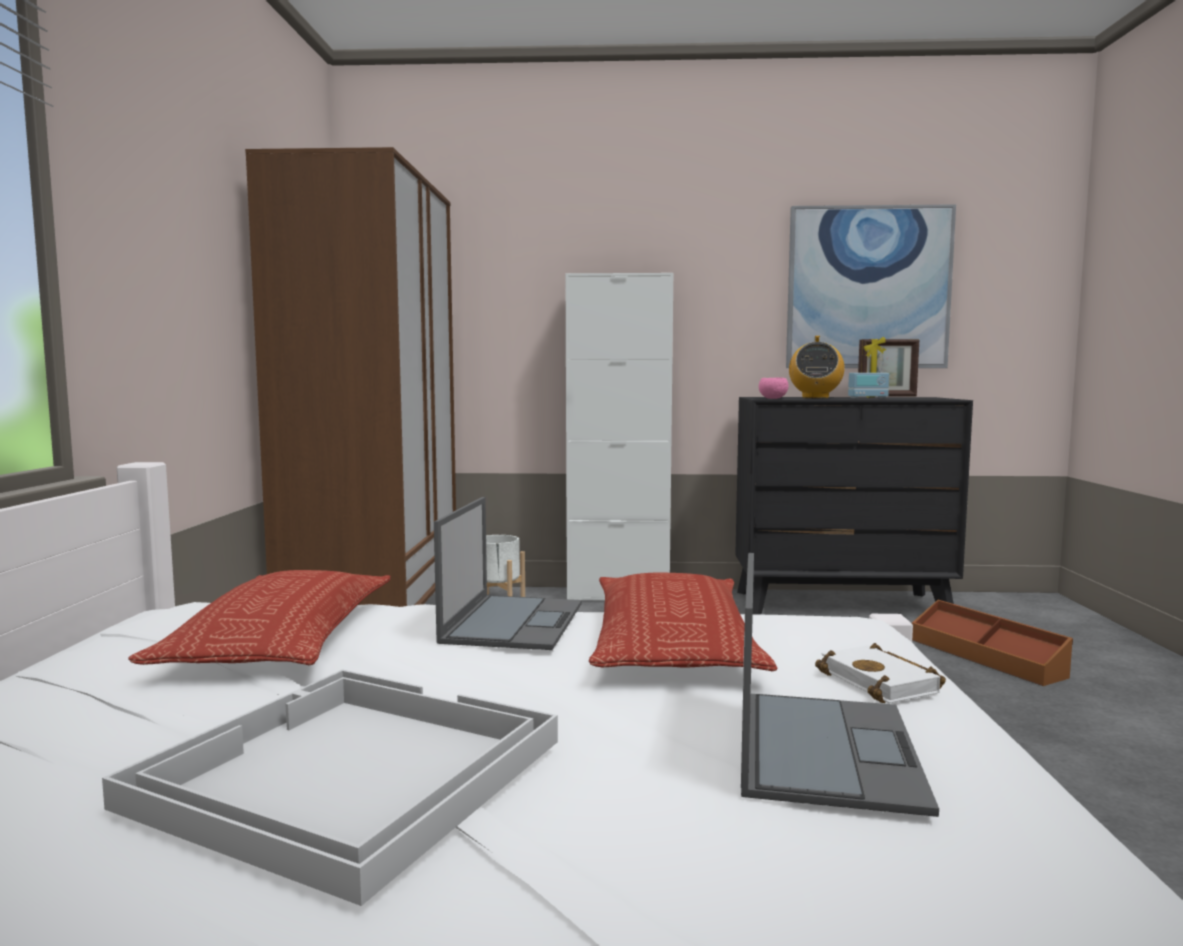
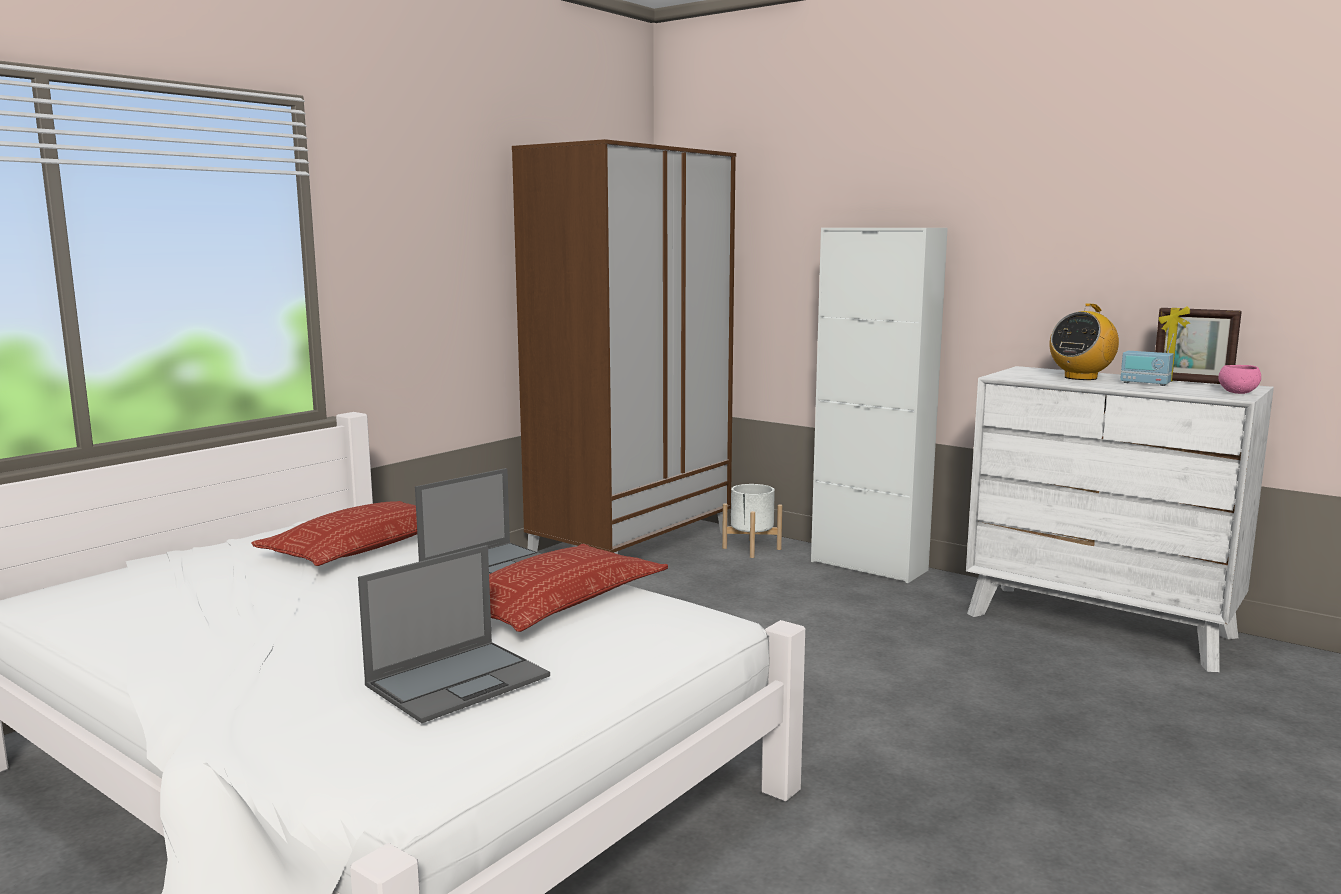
camera: 35 degrees right, 5 degrees up
(345, 773) = (247, 624): white tray -> none
(773, 398) = (1018, 376): pink bowl -> pink bowl (1237, 393)
(840, 604) = (1099, 625): black dresser -> white dresser
(868, 288) = (1192, 240): picture -> none
(883, 683) = (604, 662): white book -> none
(986, 657) = (1158, 719): brown storage box -> none

